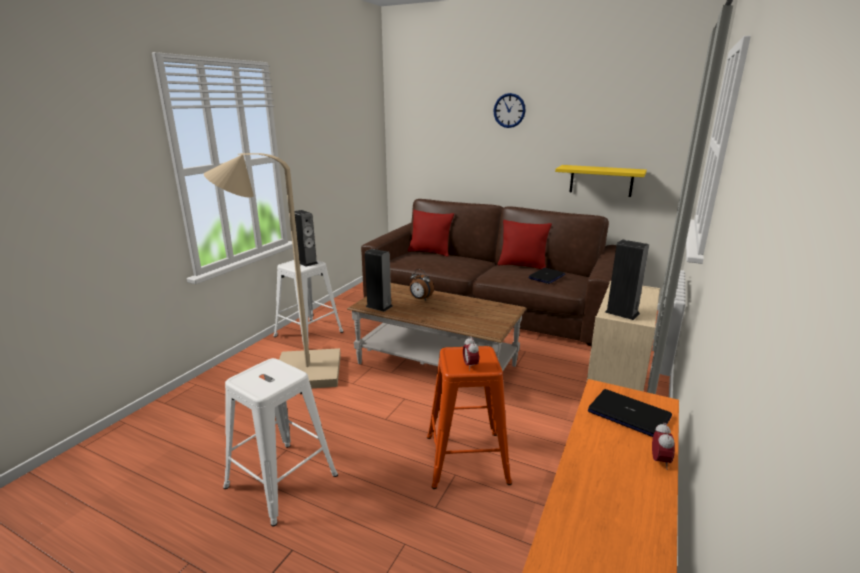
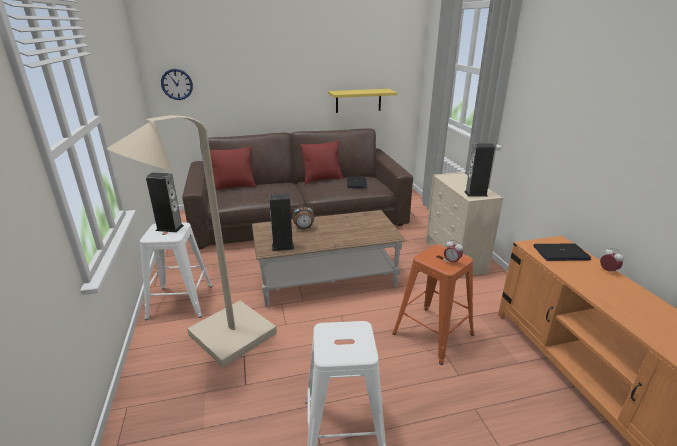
camera: 40 degrees left, 5 degrees up
(509, 110) = (277, 46): wall clock -> wall clock (177, 84)

